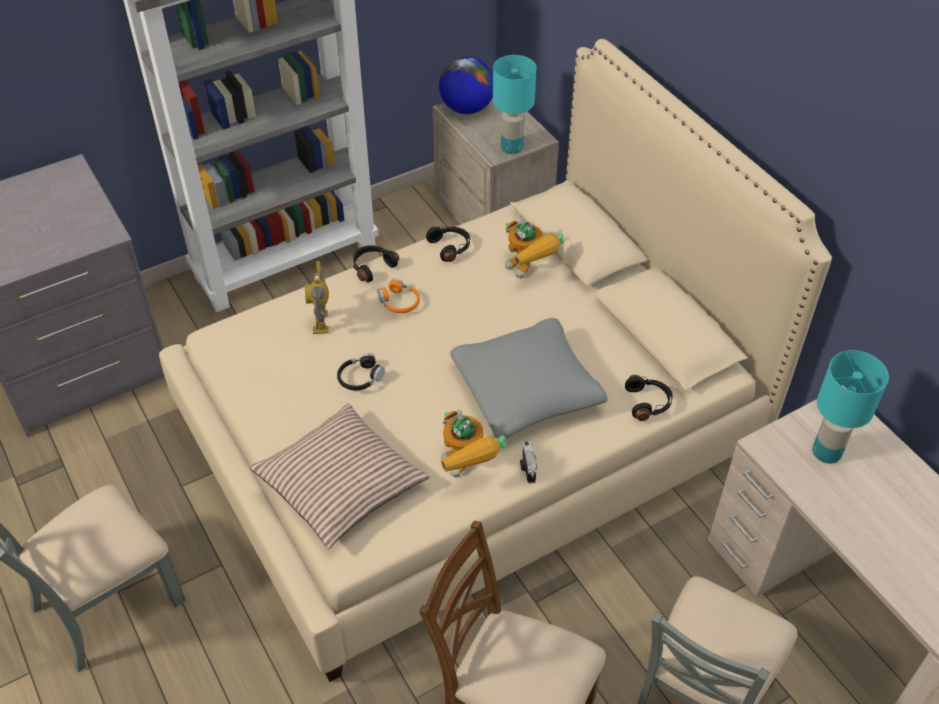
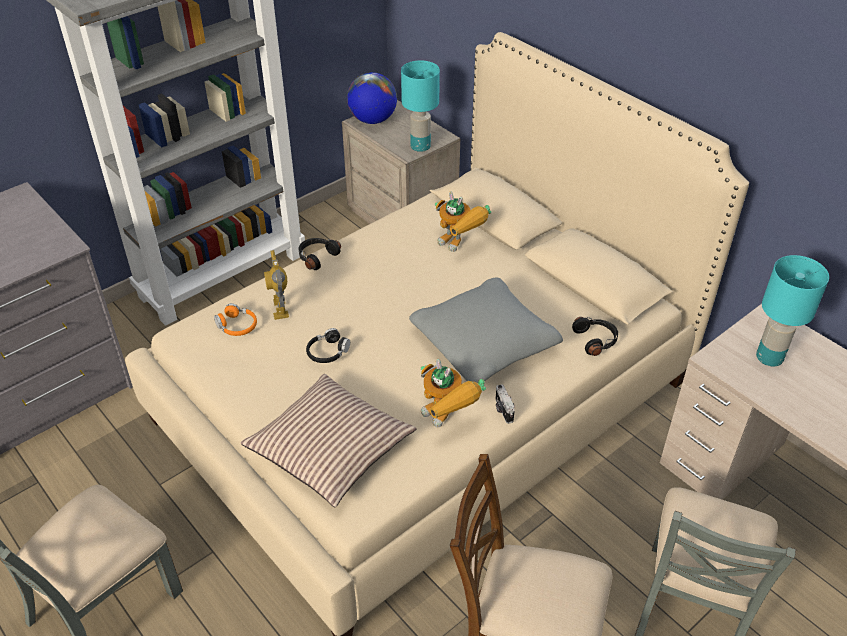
camera: 10 degrees left, 5 degrees down
(399, 302) = (349, 283): orange headphones -> orange headphones (237, 326)
(450, 247) = (384, 233): black headphones -> none

